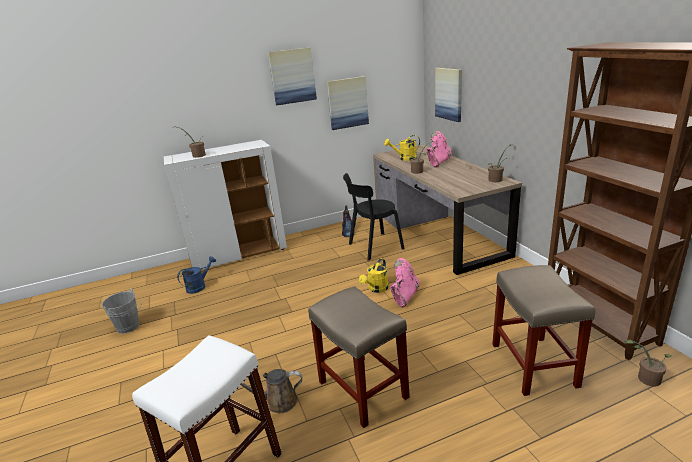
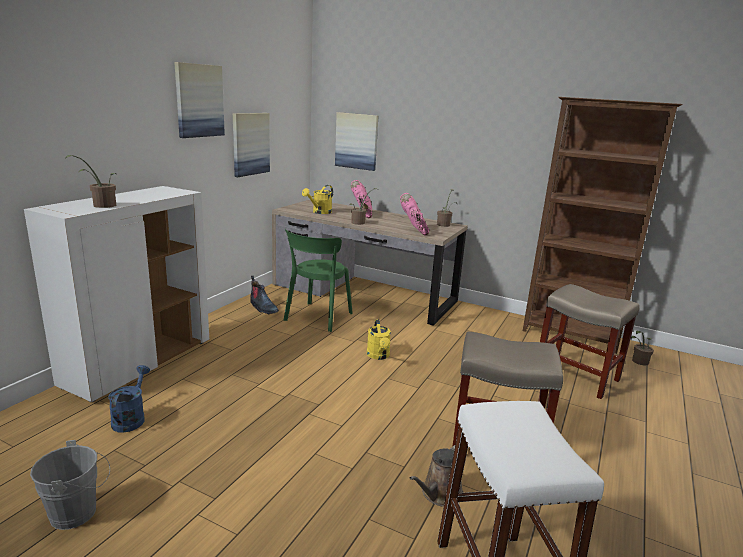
camera: 45 degrees left, 5 degrees down
(373, 247) = (317, 318): black chair -> green chair
(404, 296) = (414, 355): pink boot -> pink boot (414, 230)

